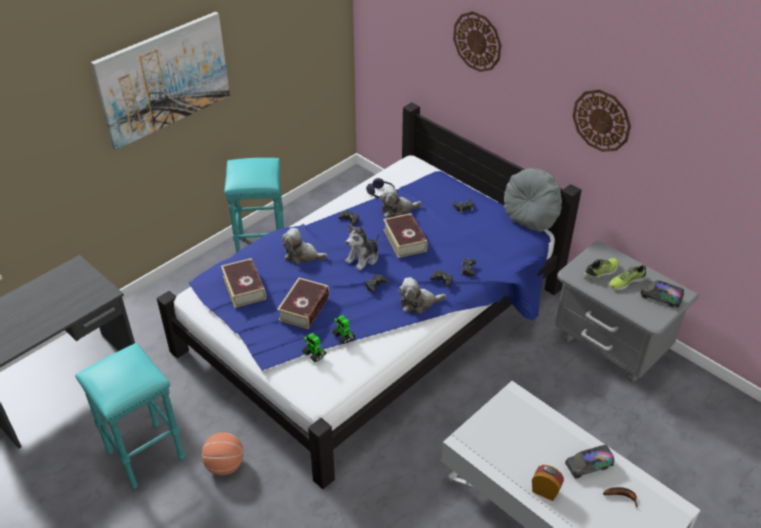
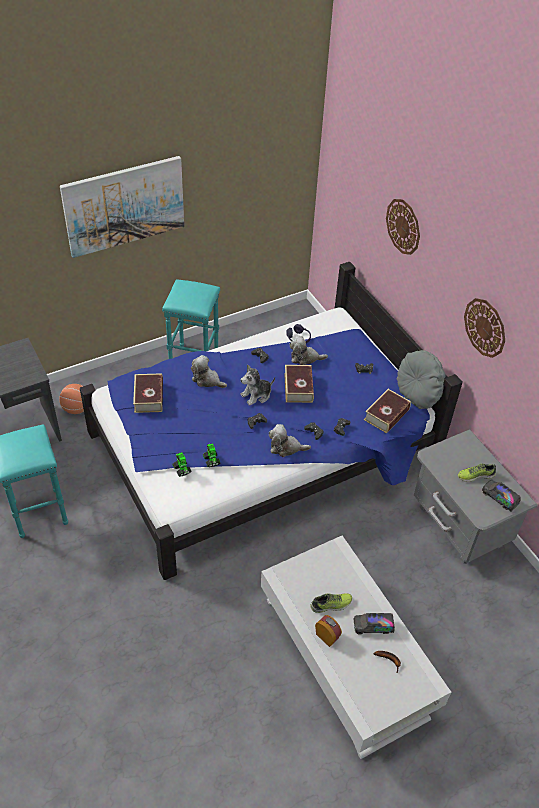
camera: 15 degrees right, 5 degrees up
(224, 465) = (96, 538): basketball -> basketball (76, 408)
(304, 308) = (189, 427): book -> book (386, 415)
(601, 272) = (457, 460): shoe -> shoe (331, 605)

